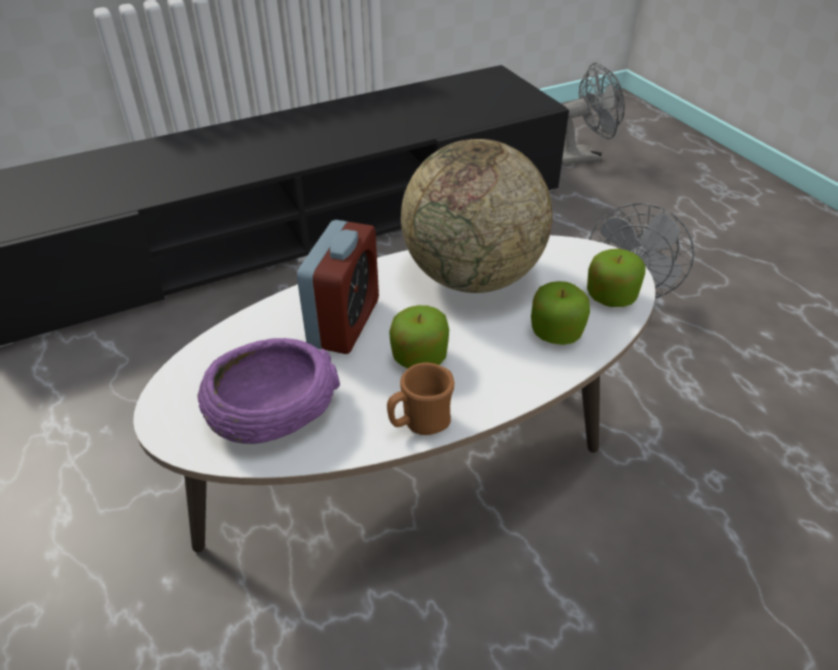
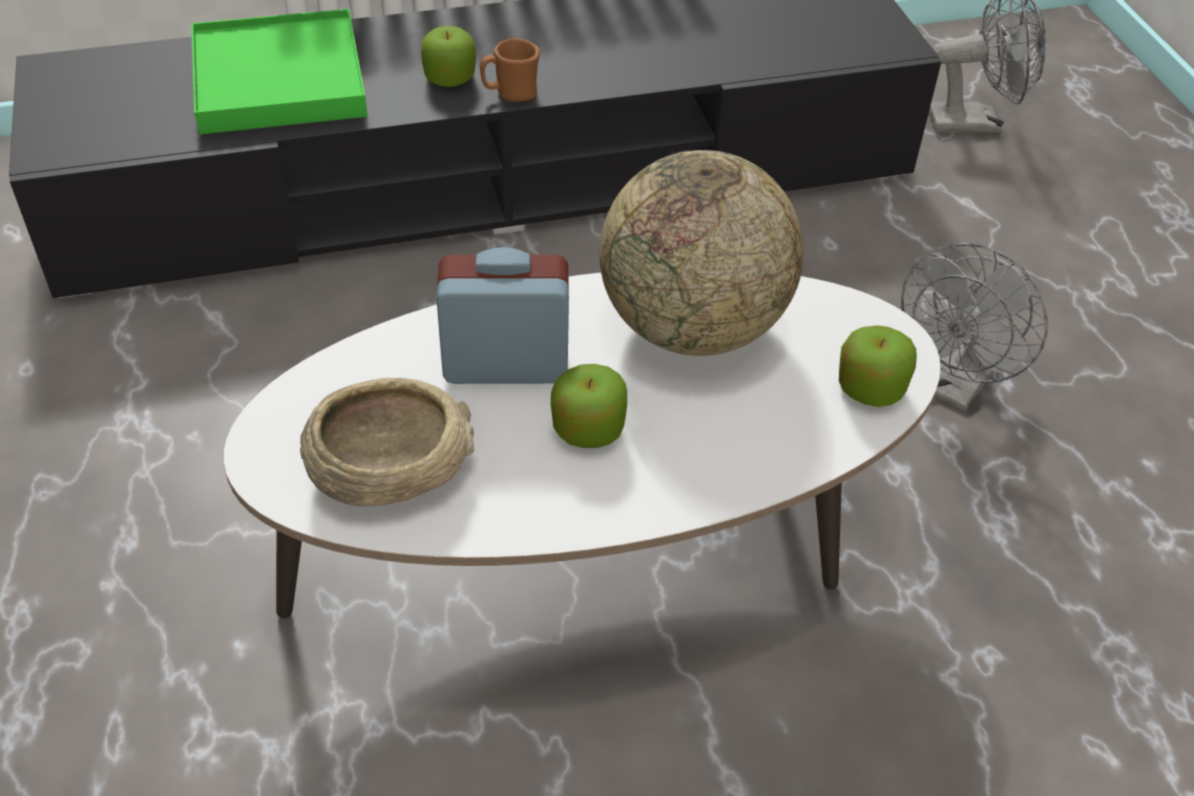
camera: 10 degrees right, 5 degrees up
(132, 173) = (278, 80): none -> green tray
(271, 410) = (388, 466): purple bowl -> beige bowl
(344, 323) = (505, 364): alarm clock -> alarm clock turned 120 degrees counterclockwise
(420, 423) = (563, 517): brown mug -> brown mug (510, 94)
(556, 332) = (777, 426): apple -> apple (450, 78)

